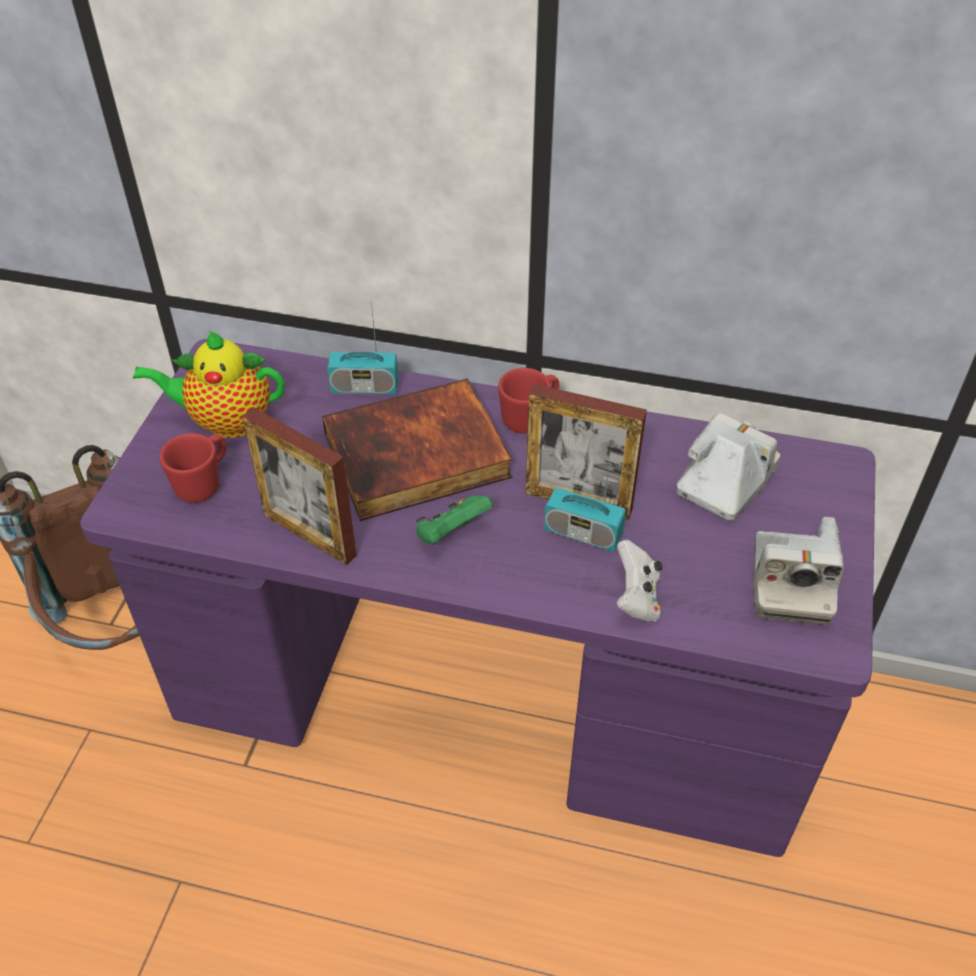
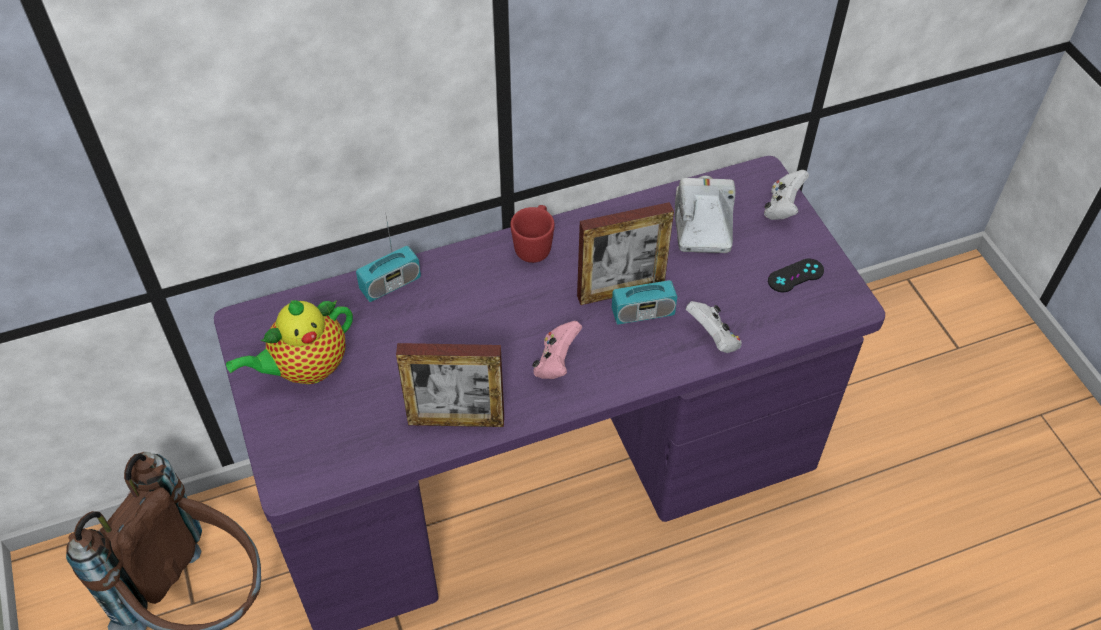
camera: 35 degrees left, 5 degrees up
(204, 483) = (337, 427): red mug -> none
(416, 458) = (481, 320): book -> none
(451, 534) = (556, 362): green game controller -> pink game controller
(790, 583) = (795, 276): camera -> black game controller
(836, 507) = (782, 208): none -> white game controller

